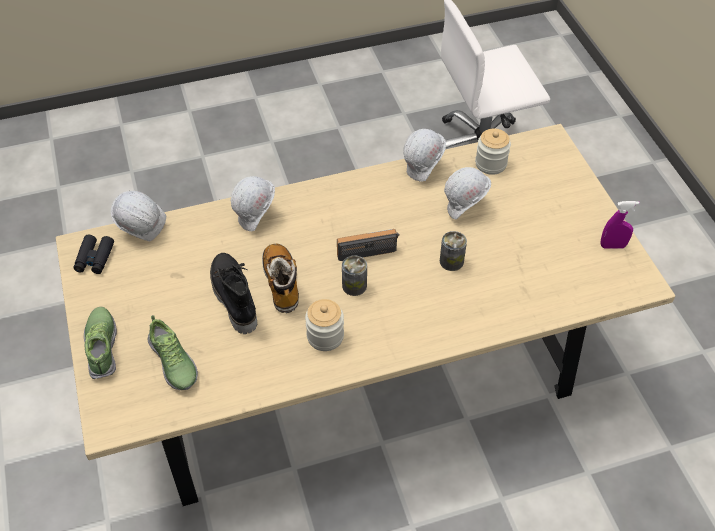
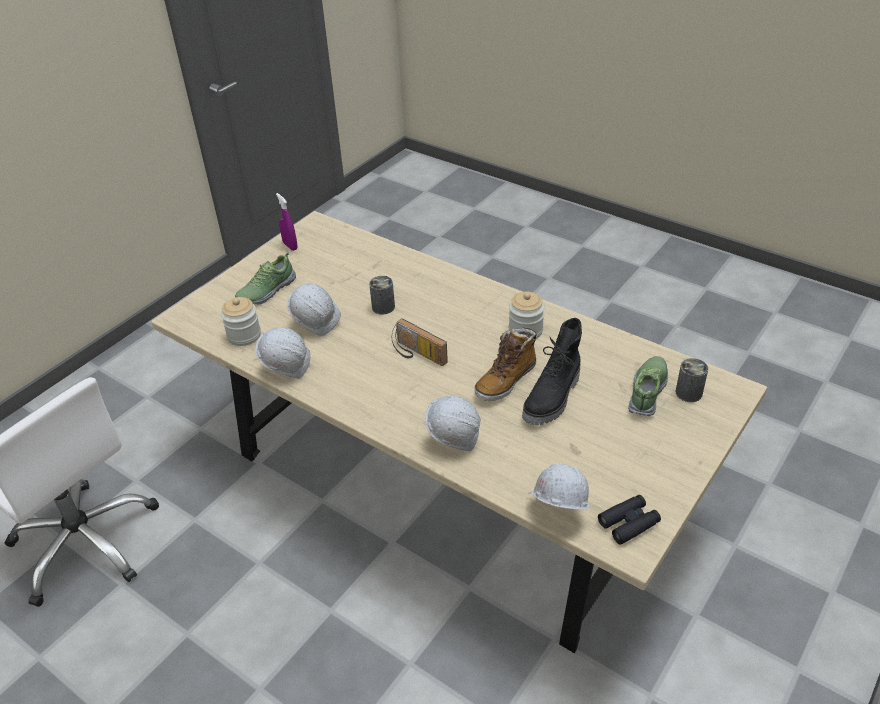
camera: 125 degrees left, 10 degrees down
(102, 347) = (692, 443): shoe -> shoe (266, 290)
(354, 286) = (462, 341): can -> can (688, 393)

